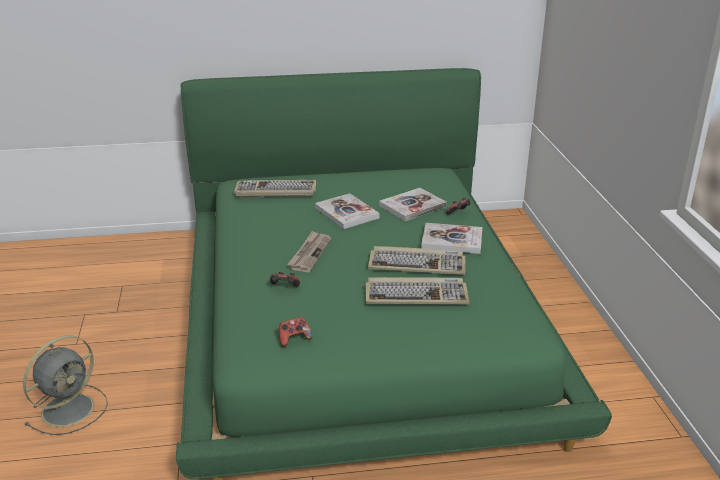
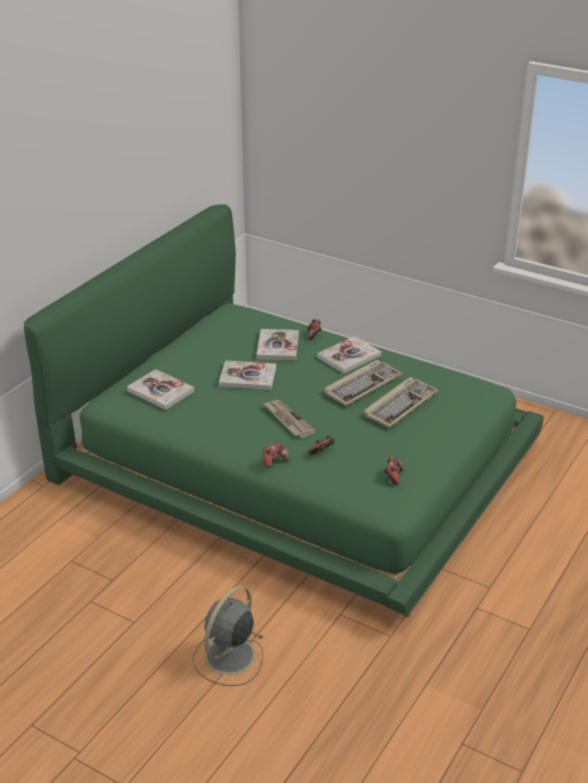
camera: 50 degrees left, 5 degrees up
(70, 408) = (228, 657): grey fan -> grey fan turned 135 degrees counterclockwise
(242, 272) = (274, 461): none -> game controller
(275, 191) = (160, 391): keyboard -> book

